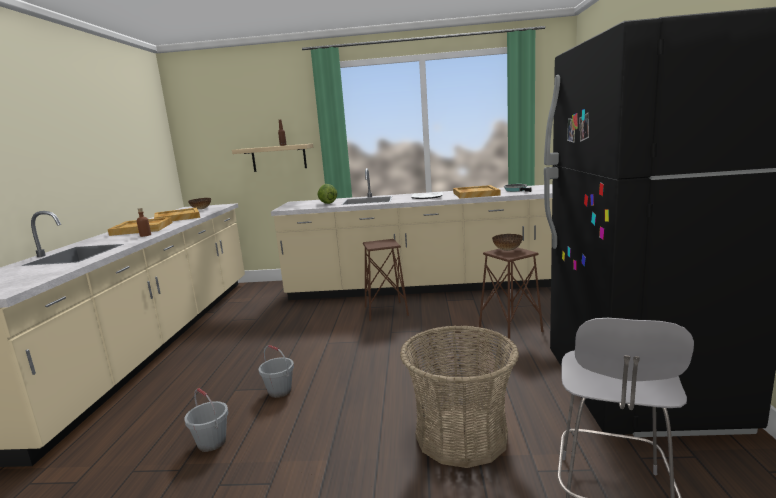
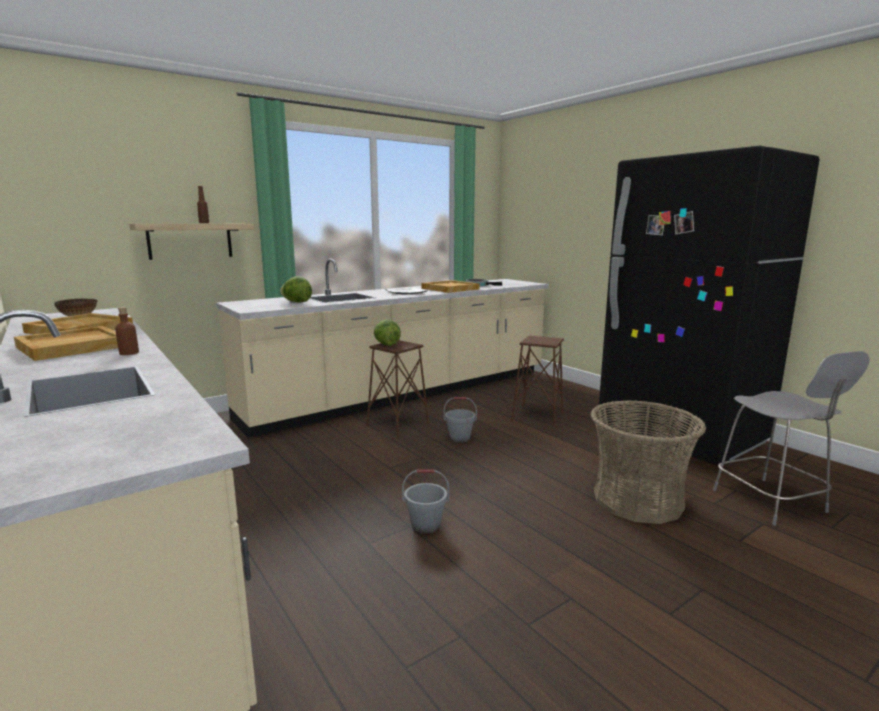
camera: 40 degrees left, 0 degrees up
(212, 442) = (446, 597): grey bucket -> grey bucket (460, 438)
(374, 242) = (386, 345): none -> lettuce
(507, 250) = (535, 339): bowl -> none

